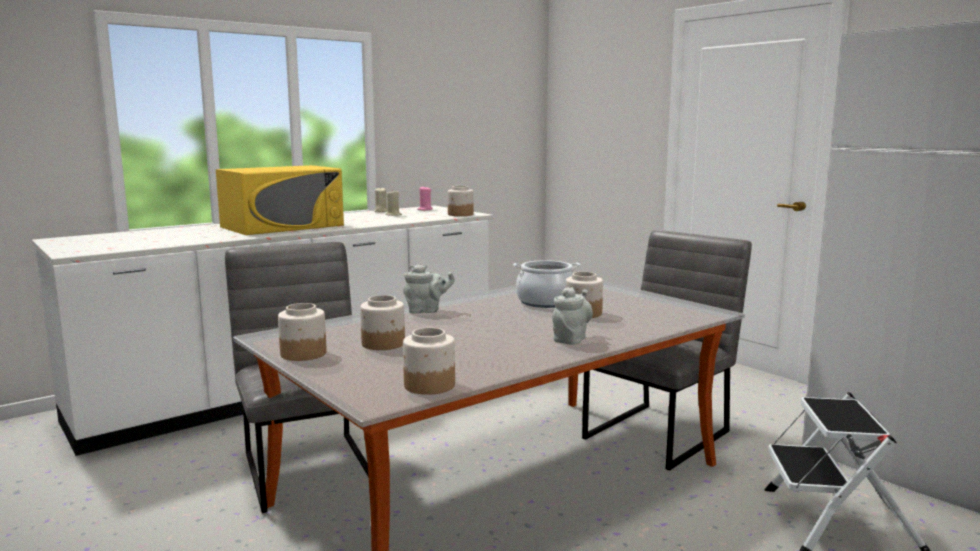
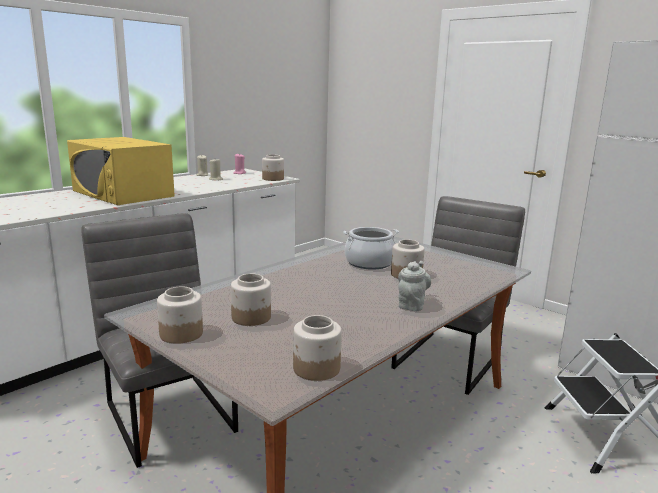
camera: 10 degrees left, 5 degrees up
(283, 226) = (123, 193): yellow microwave -> yellow microwave turned 90 degrees clockwise
(426, 311) = (273, 276): grey teapot -> none

